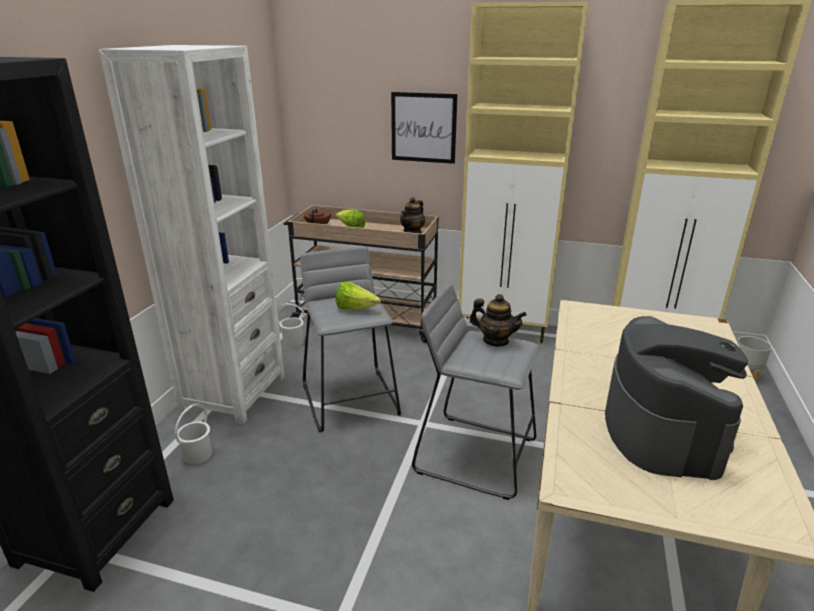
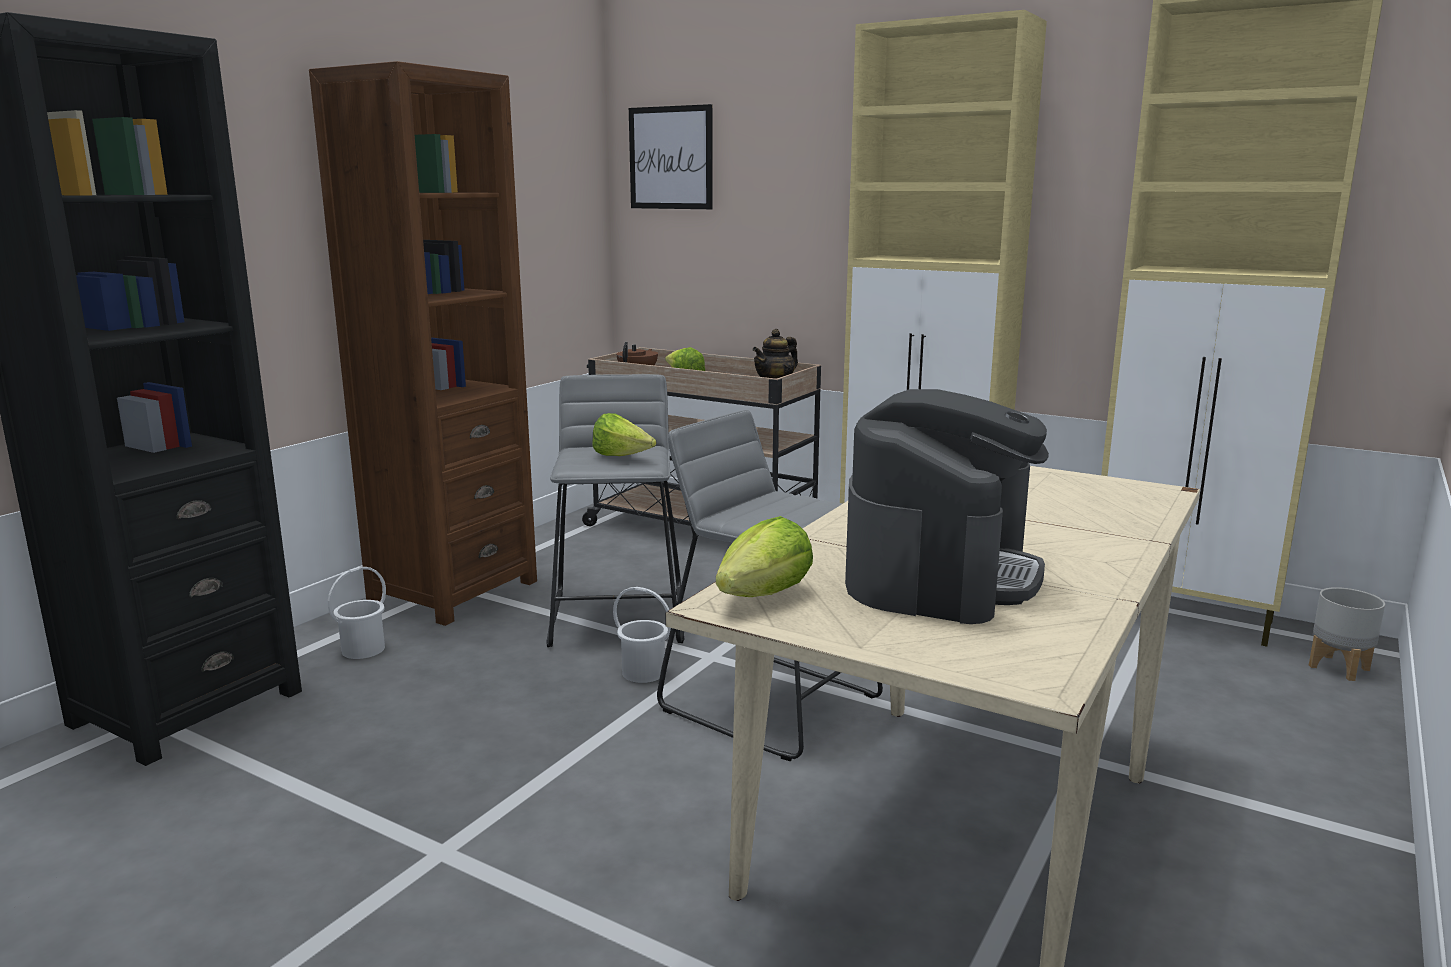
camera: 15 degrees right, 10 degrees down
(233, 393) = (453, 591): white bookcase -> brown bookcase
(293, 341) = (575, 545): white bucket -> white bucket (643, 672)
(423, 127) = (804, 226): picture -> picture (671, 158)
(495, 341) = (803, 501): teapot -> none
(584, 472) = (765, 596): none -> lettuce

